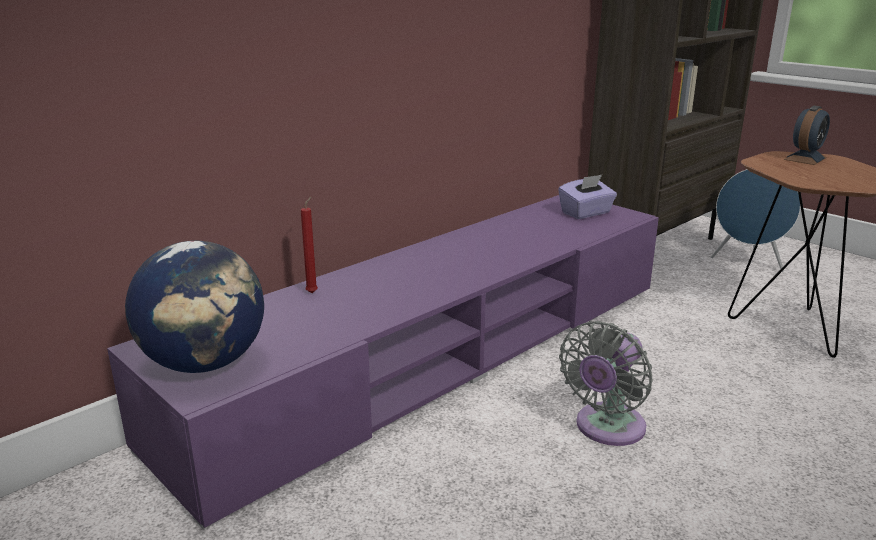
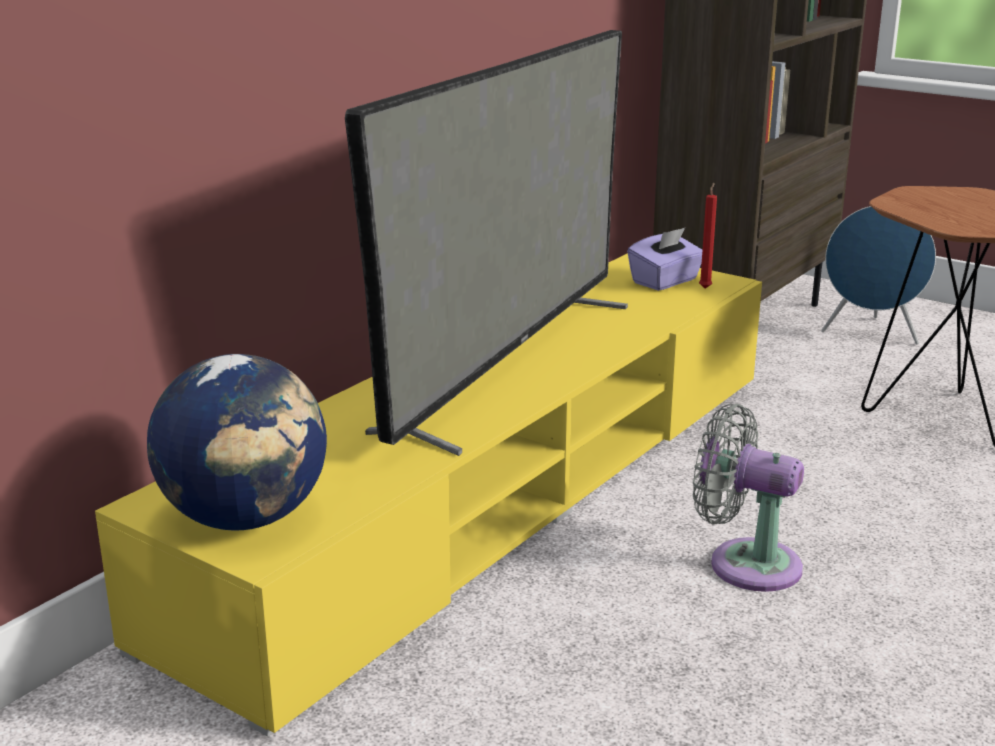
camera: 10 degrees left, 0 degrees up
(313, 292) = (342, 415): red candle -> red candle (705, 287)
(439, 356) = (498, 493): purple tv stand -> yellow tv stand
(448, 264) = (509, 364): none -> television
(606, 429) = (745, 563): grey fan -> grey fan turned 90 degrees clockwise
(805, 158) = (947, 195): alarm clock -> none

